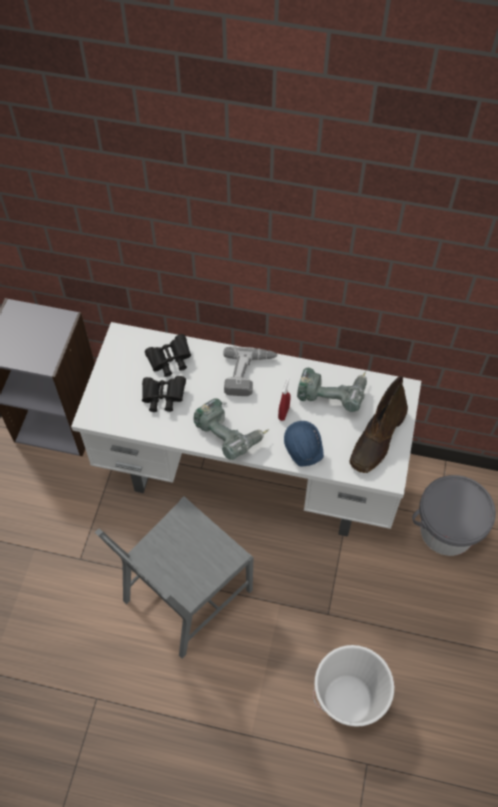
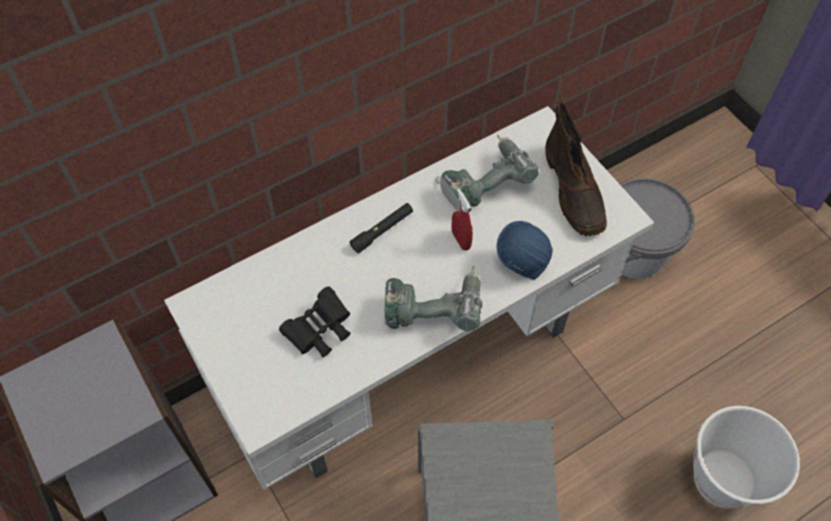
camera: 45 degrees left, 0 degrees up
(170, 361) = (283, 287): black binoculars -> none
(249, 374) = (382, 231): power drill -> black flashlight

